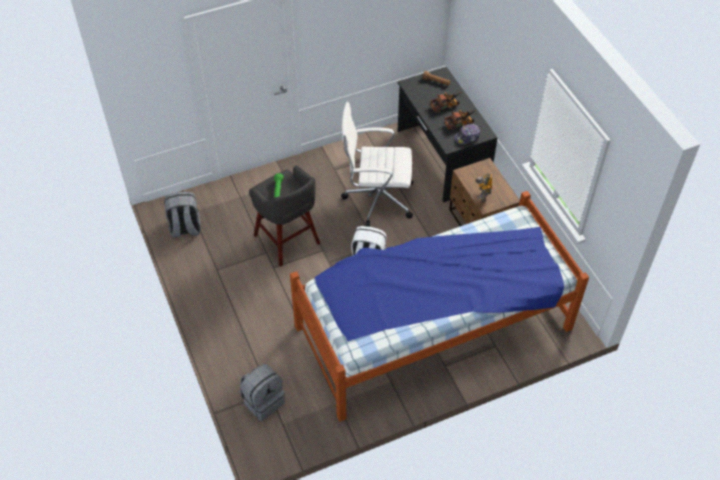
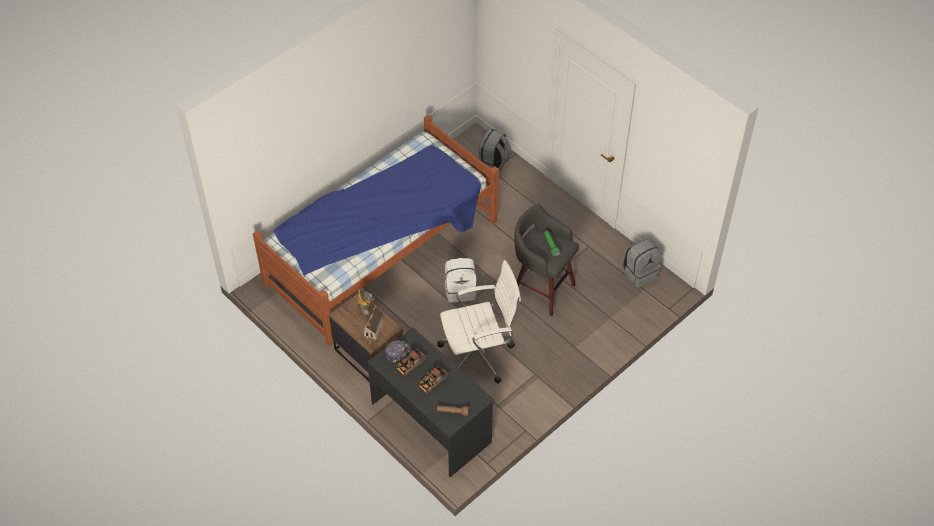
camera: 160 degrees right, 0 degrees up
(481, 169) = (375, 337): none -> toy house

